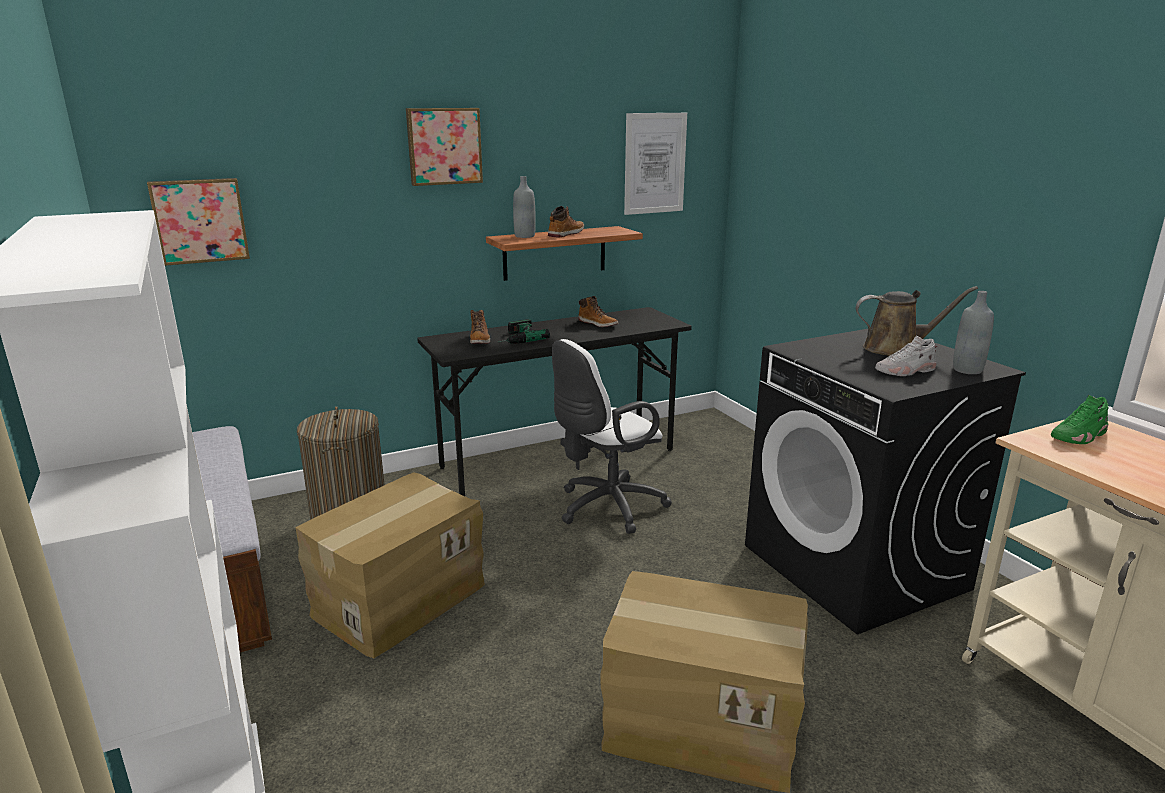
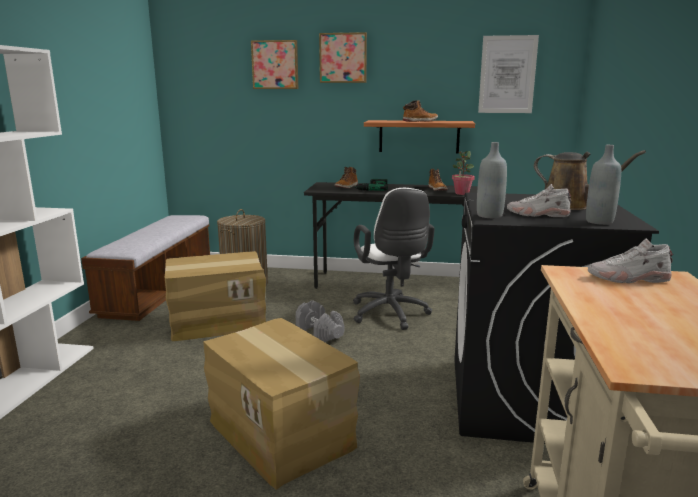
camera: 35 degrees right, 5 degrees down
(200, 220) = (203, 97): picture -> picture (275, 65)
(524, 236) = (390, 120): grey bottle -> grey bottle (489, 215)
(559, 564) = (320, 332): none -> grey dumbbell
(606, 508) = (390, 315): white office chair -> white office chair turned 105 degrees counterclockwise
(638, 326) = (462, 193): none -> potted plant
(1079, 436) = (628, 279): green shoe -> white shoe

